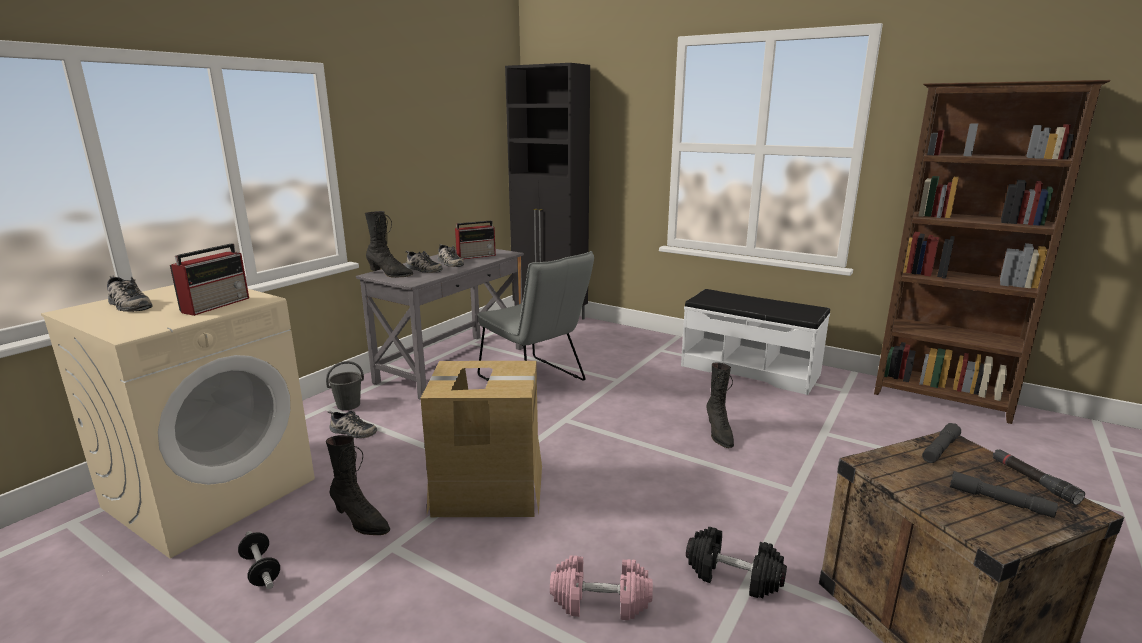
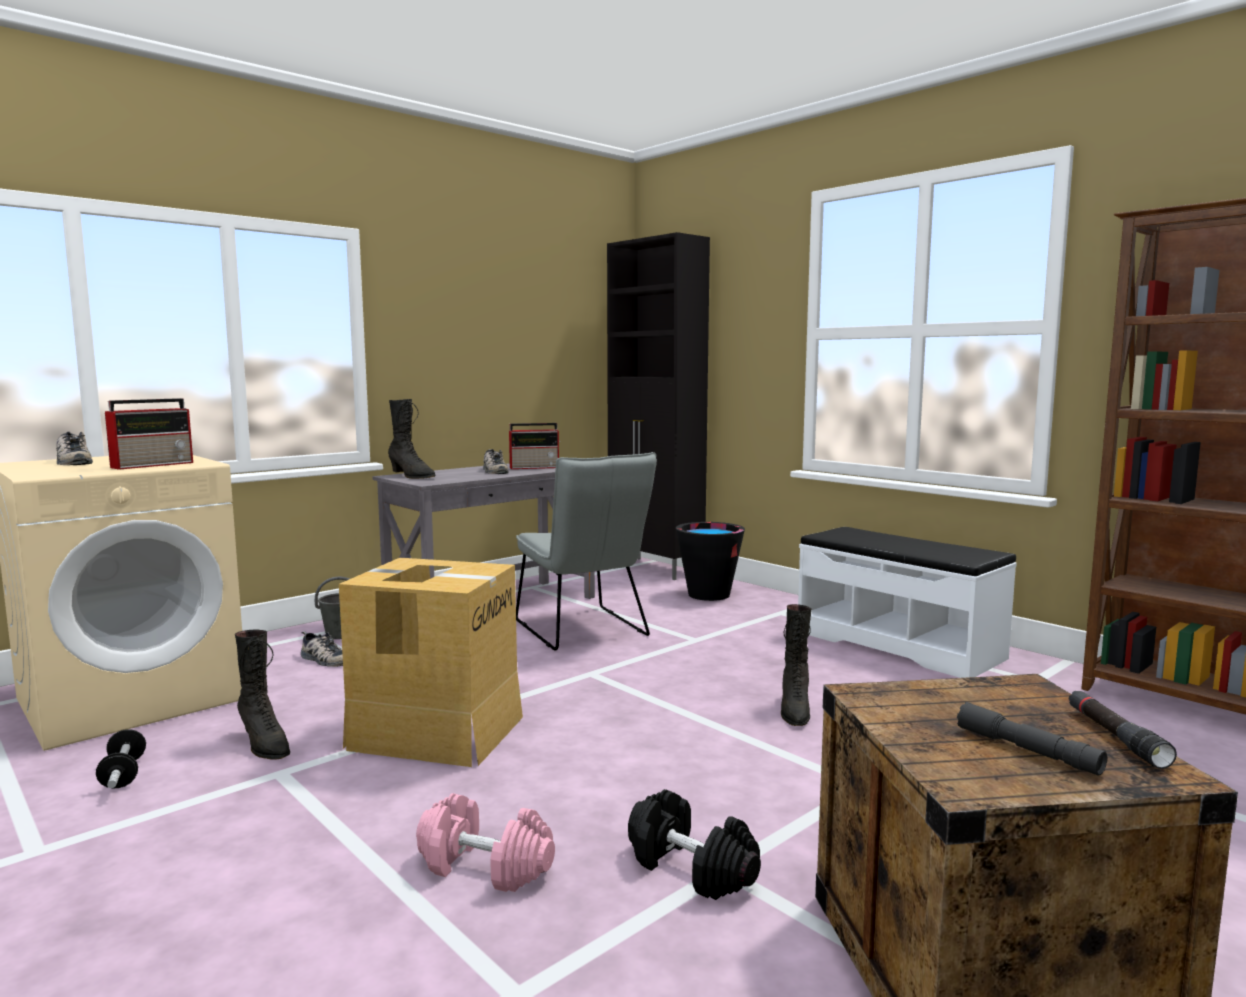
camera: 15 degrees right, 10 degrees down
(422, 269) = (454, 474): shoe -> none
(602, 338) = (709, 594): none -> black bucket
(940, 449) = (996, 691): grey flashlight -> none

